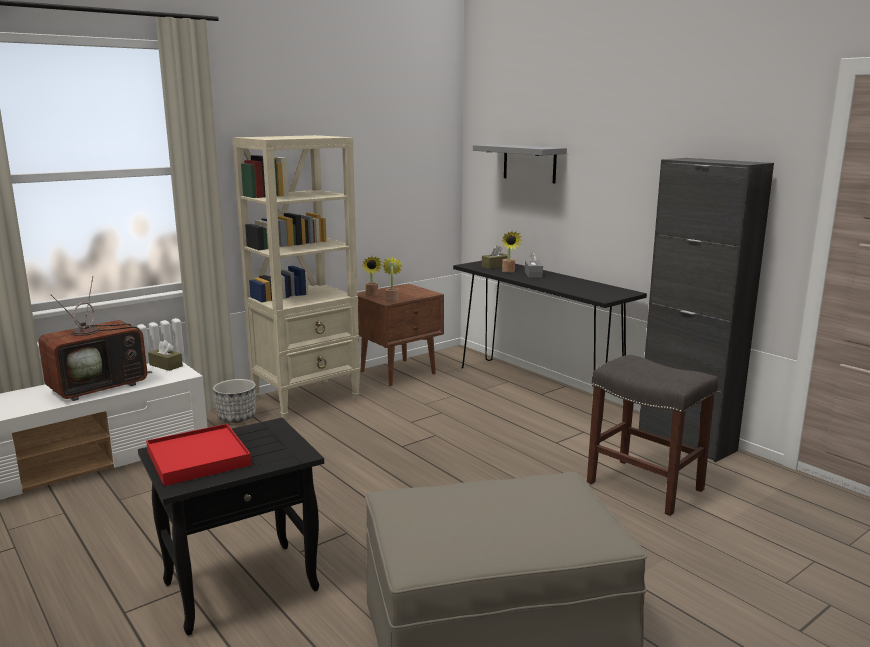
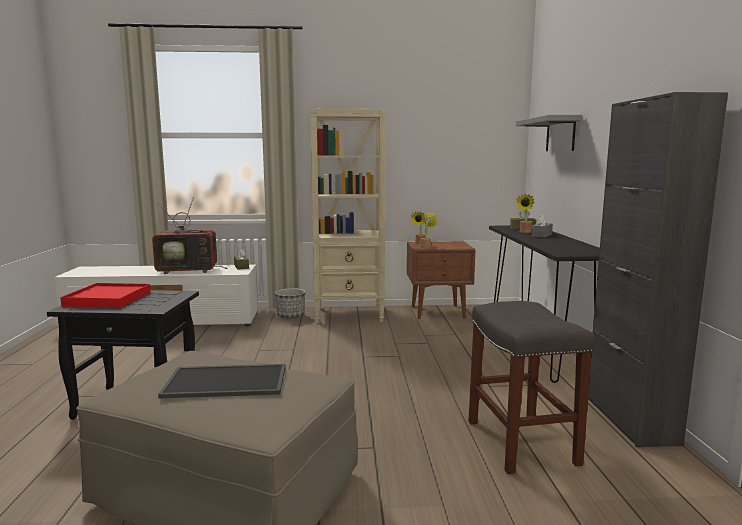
camera: 35 degrees right, 5 degrees down
(500, 508) = (227, 381): none -> tray

